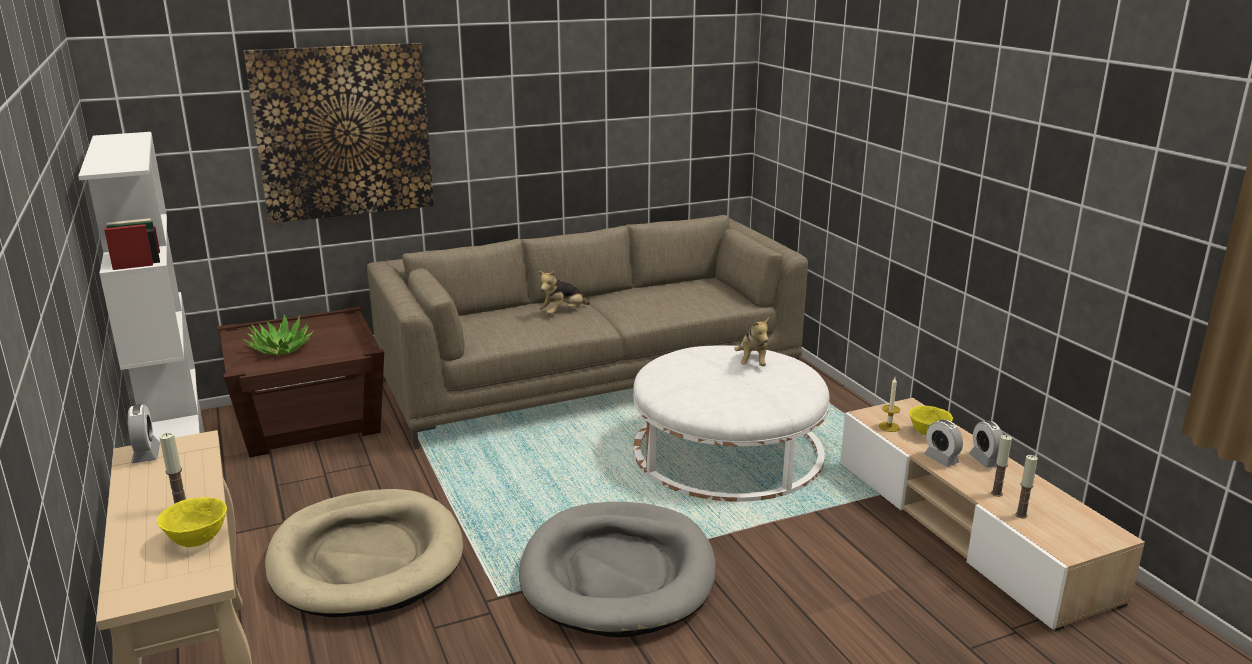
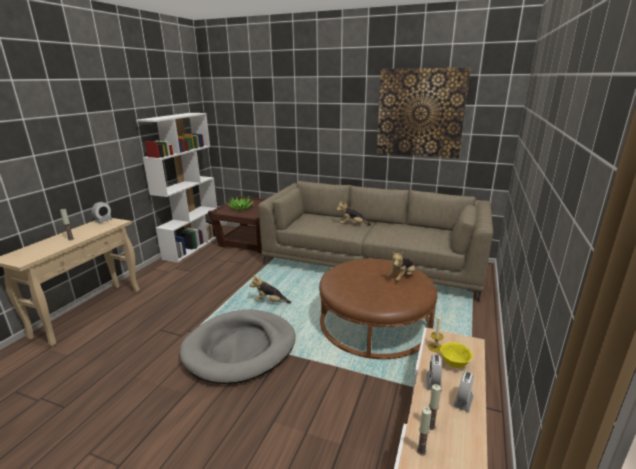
camera: 45 degrees right, 0 degrees up
(197, 540) = (50, 249): yellow bowl -> none
(344, 132) = (288, 123): picture -> picture (420, 113)
(366, 559) = (187, 295): beige dog bed -> none
(542, 497) = (270, 302): none -> plush toy
(727, 451) = (375, 322): white ottoman -> brown ottoman

